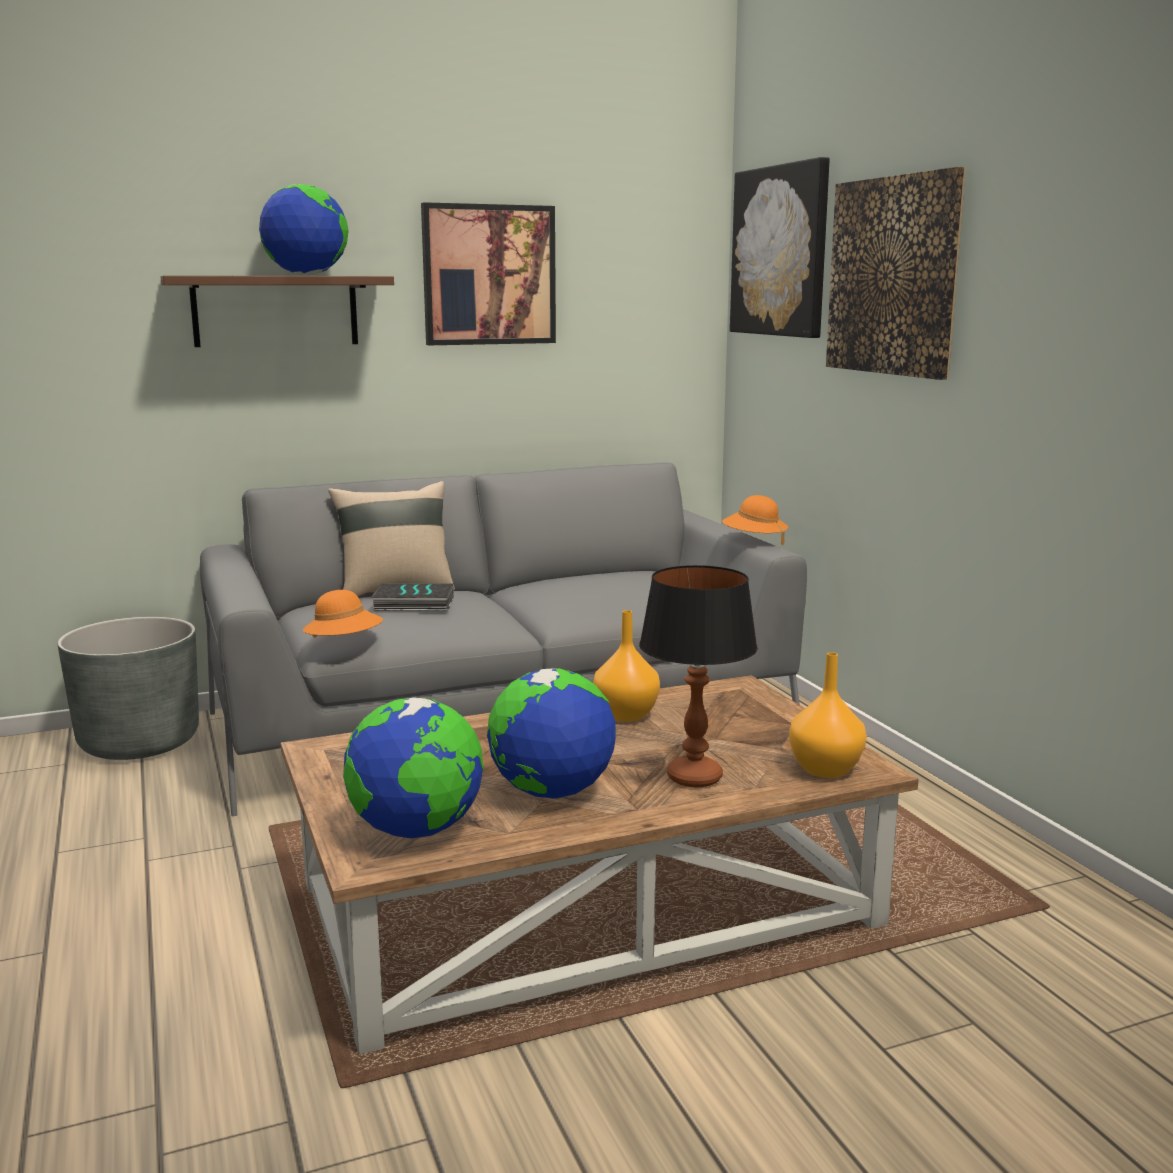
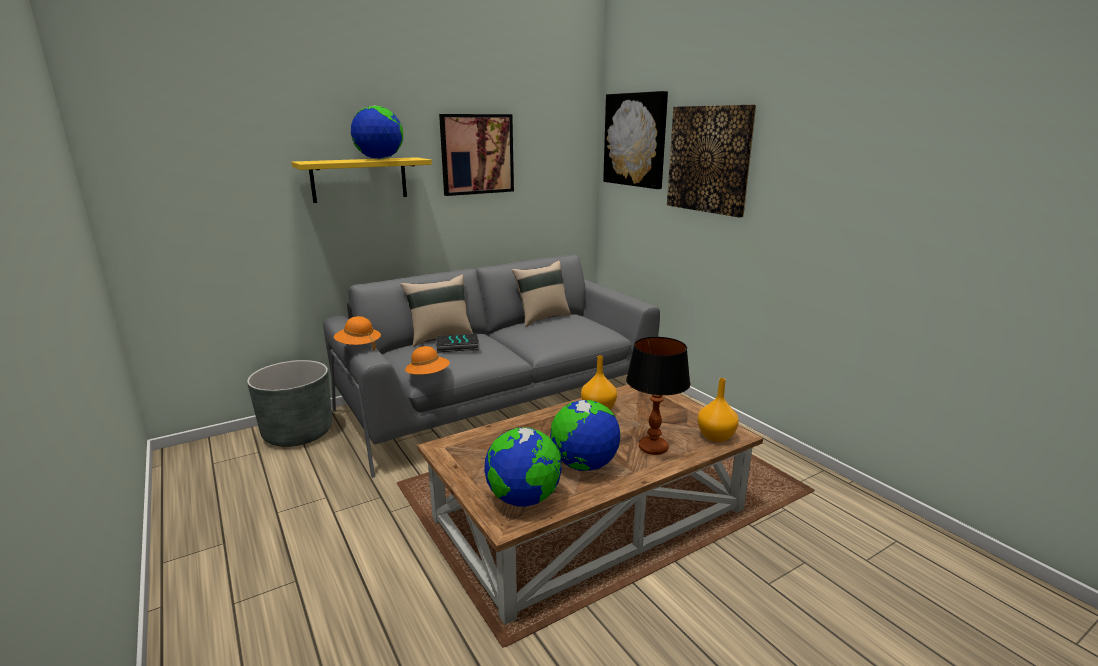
camera: 10 degrees left, 5 degrees up
(275, 311) = (359, 179): brown shelf -> yellow shelf
(592, 572) = (542, 318): none -> beige pillow
(754, 540) = (628, 298): orange hat -> orange hat (358, 346)

